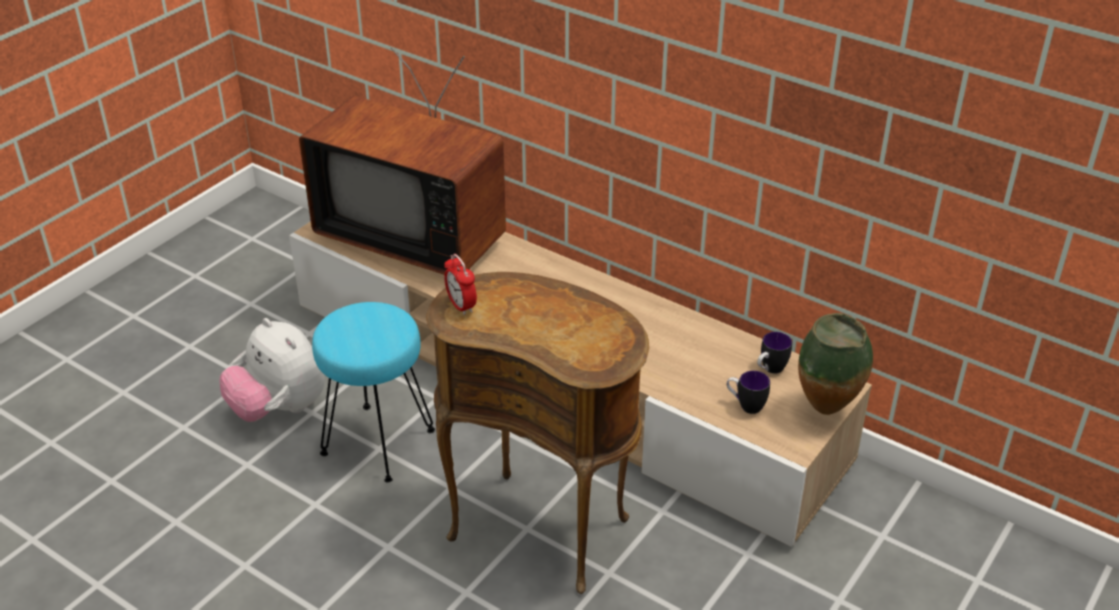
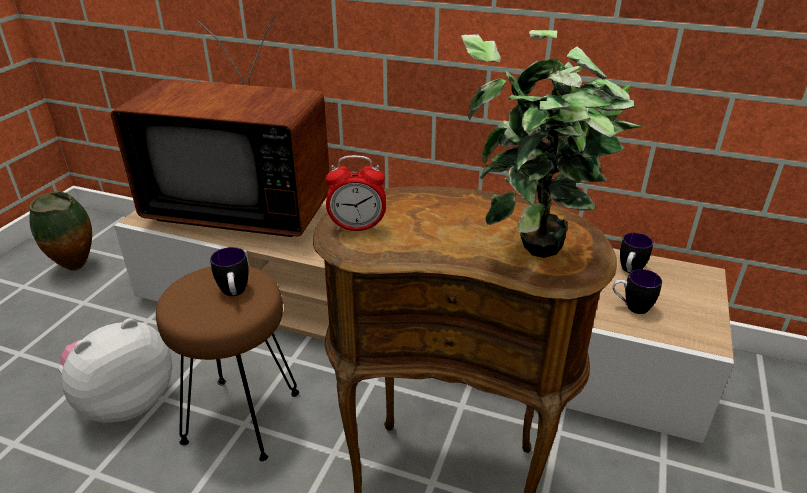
camera: 15 degrees left, 5 degrees down
(279, 409) = (125, 401): plush toy -> plush toy turned 105 degrees clockwise
(378, 332) = (234, 294): none -> mug
(379, 443) = (243, 418): turquoise stool -> brown stool
(461, 306) = (357, 227): alarm clock -> alarm clock turned 45 degrees counterclockwise
(572, 358) = (532, 263): none -> potted plant
(827, 411) = (708, 299): vase -> vase (76, 268)

